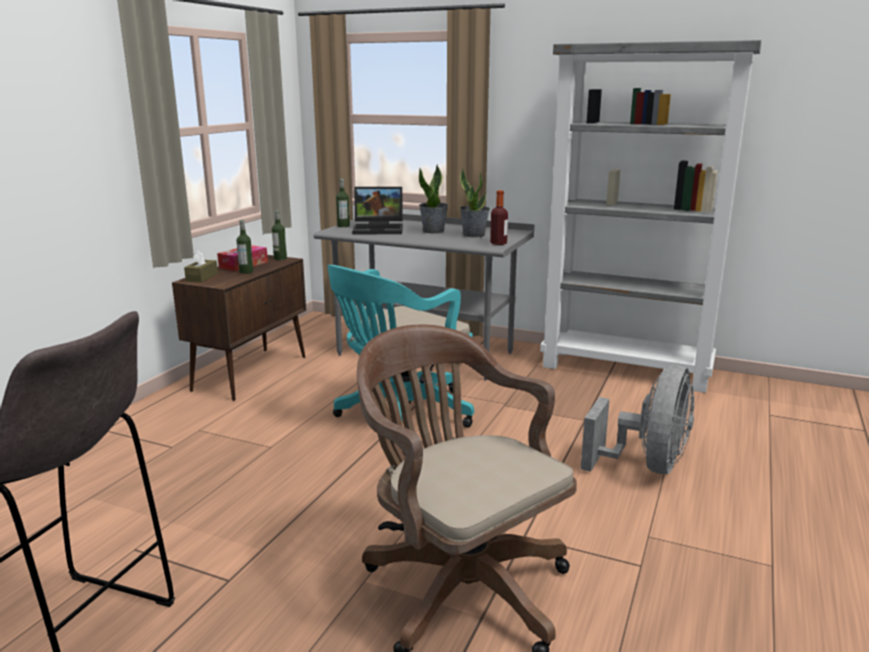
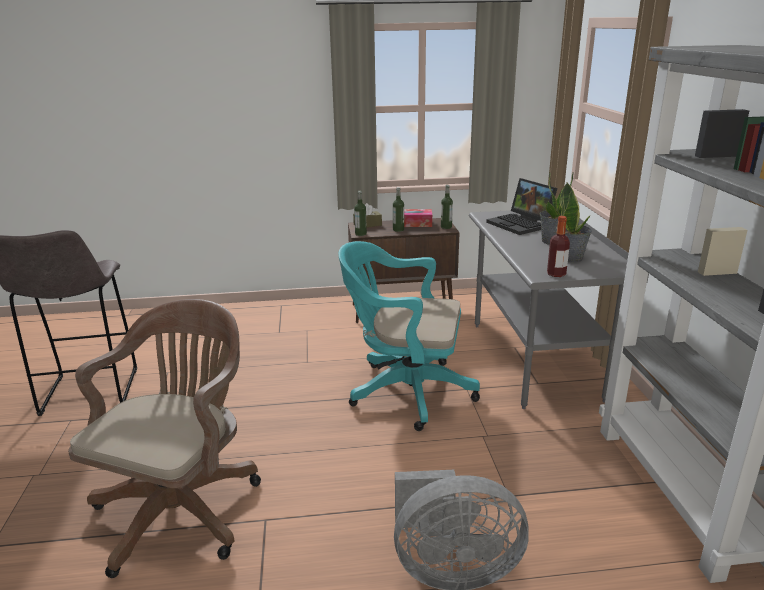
camera: 60 degrees right, 5 degrees up
(343, 226) = (508, 213): bottle -> bottle (360, 234)

